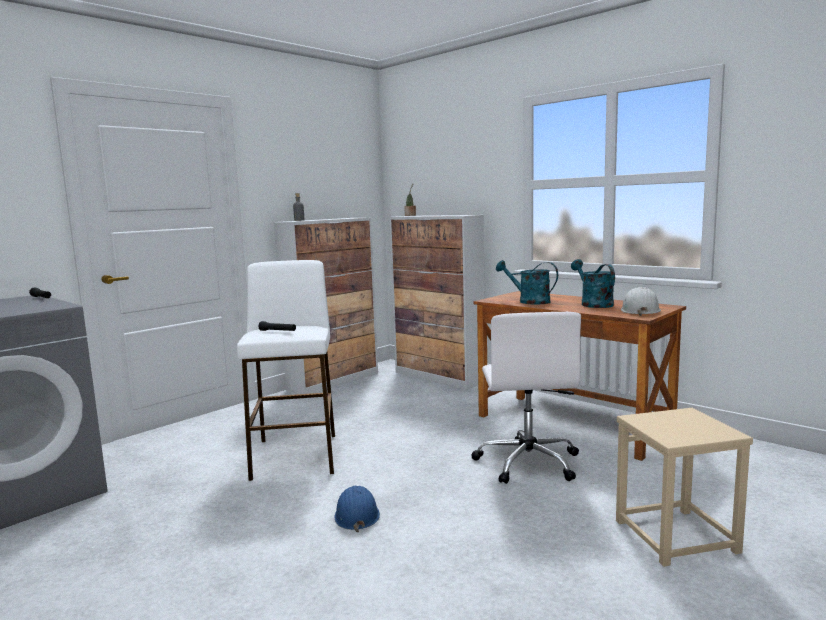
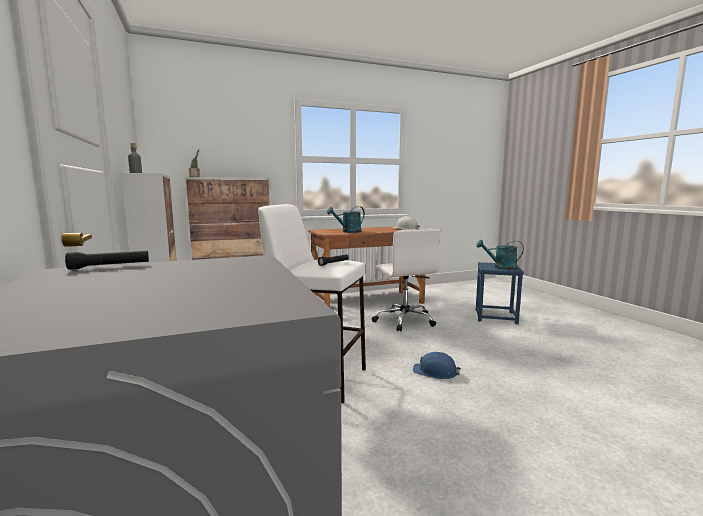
camera: 65 degrees left, 0 degrees up
(528, 462) = (404, 320): white office chair -> white office chair turned 45 degrees clockwise
(593, 304) = (377, 229): turquoise watering can -> turquoise watering can (500, 267)
(676, 537) = (496, 316): beige stool -> blue stool

